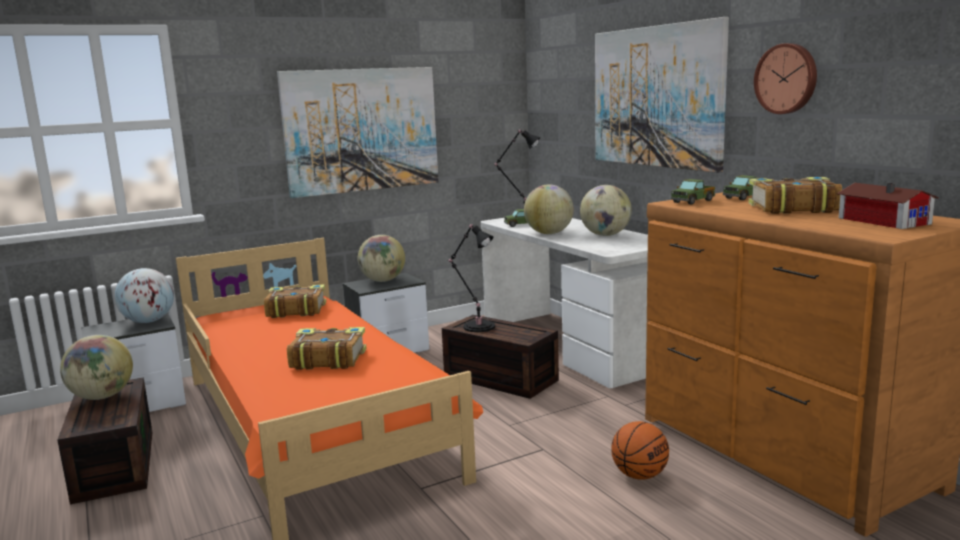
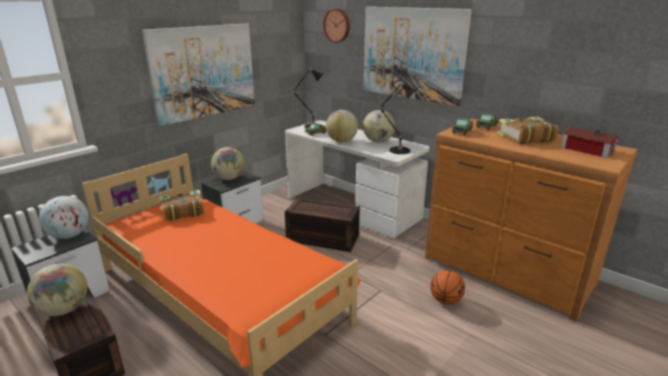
camera: 20 degrees left, 10 degrees up
(327, 359) = (241, 256): book -> none
(477, 326) = (307, 207): black table lamp -> black table lamp (397, 150)
(787, 79) = (511, 53): wall clock -> wall clock (337, 25)

